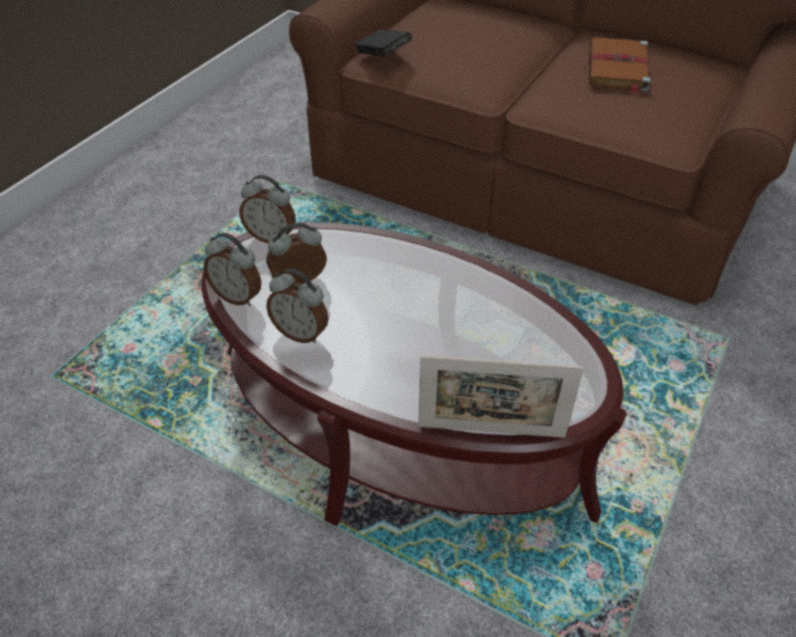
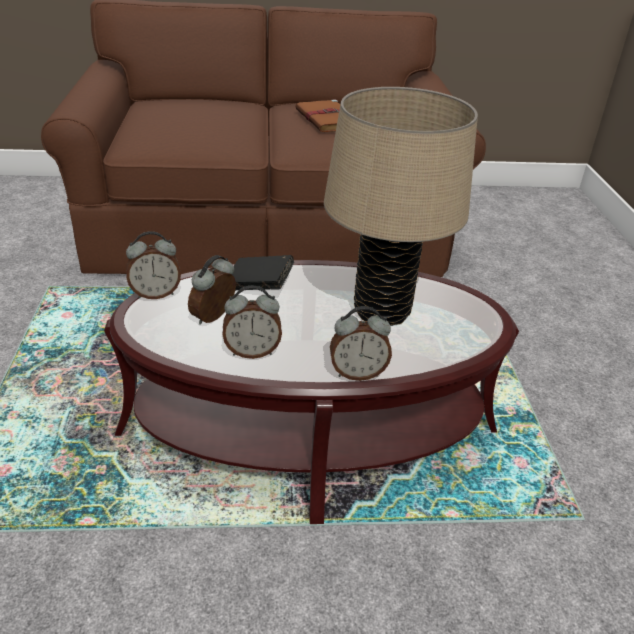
camera: 35 degrees left, 10 degrees down
(238, 296) = (170, 345): alarm clock -> alarm clock (357, 373)
(383, 56) = (140, 143): black book -> black book (259, 286)
(469, 338) = (381, 311): none -> beige table lamp
(491, 431) = (454, 361): picture frame -> none

